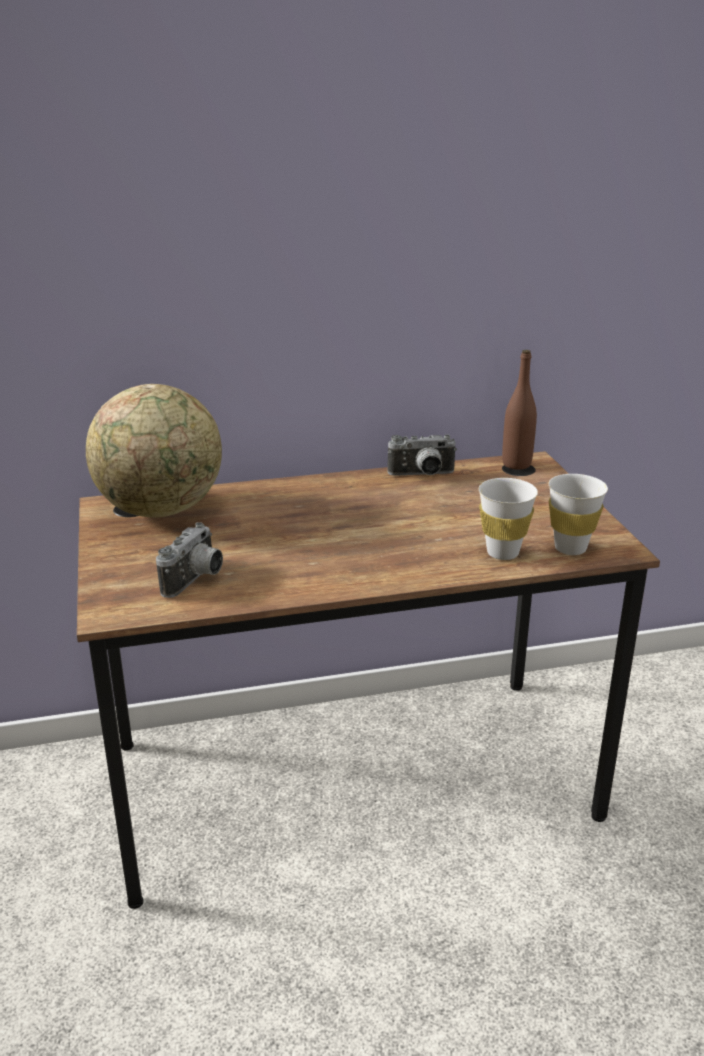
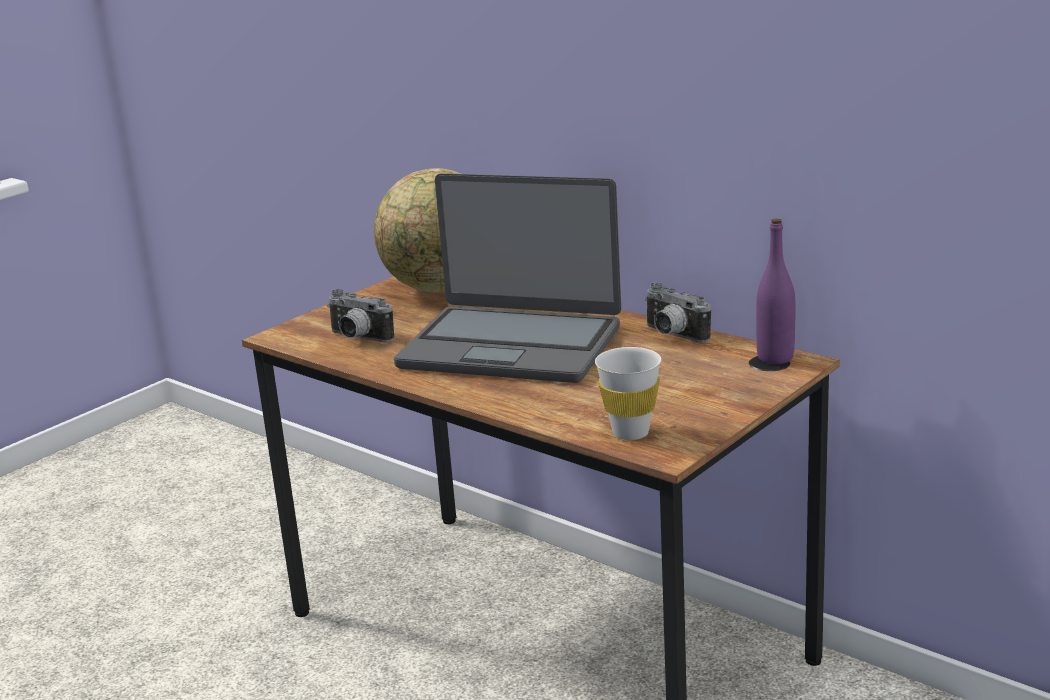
camera: 55 degrees right, 5 degrees down
(196, 580) = (357, 338): camera -> camera turned 45 degrees clockwise
(338, 529) = (511, 346): none -> laptop
(502, 553) = (572, 411): white cup -> none
(516, 464) = (775, 358): brown bottle -> purple bottle

